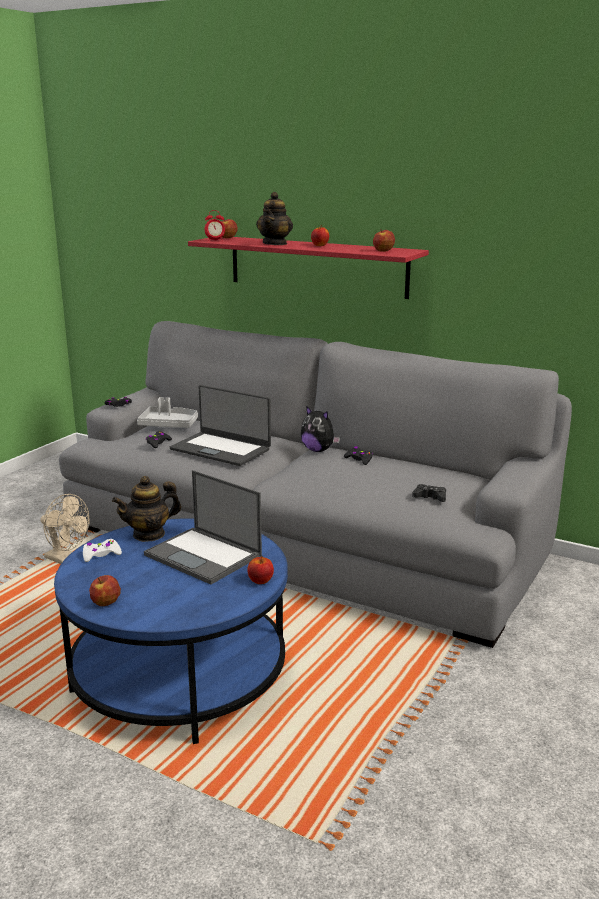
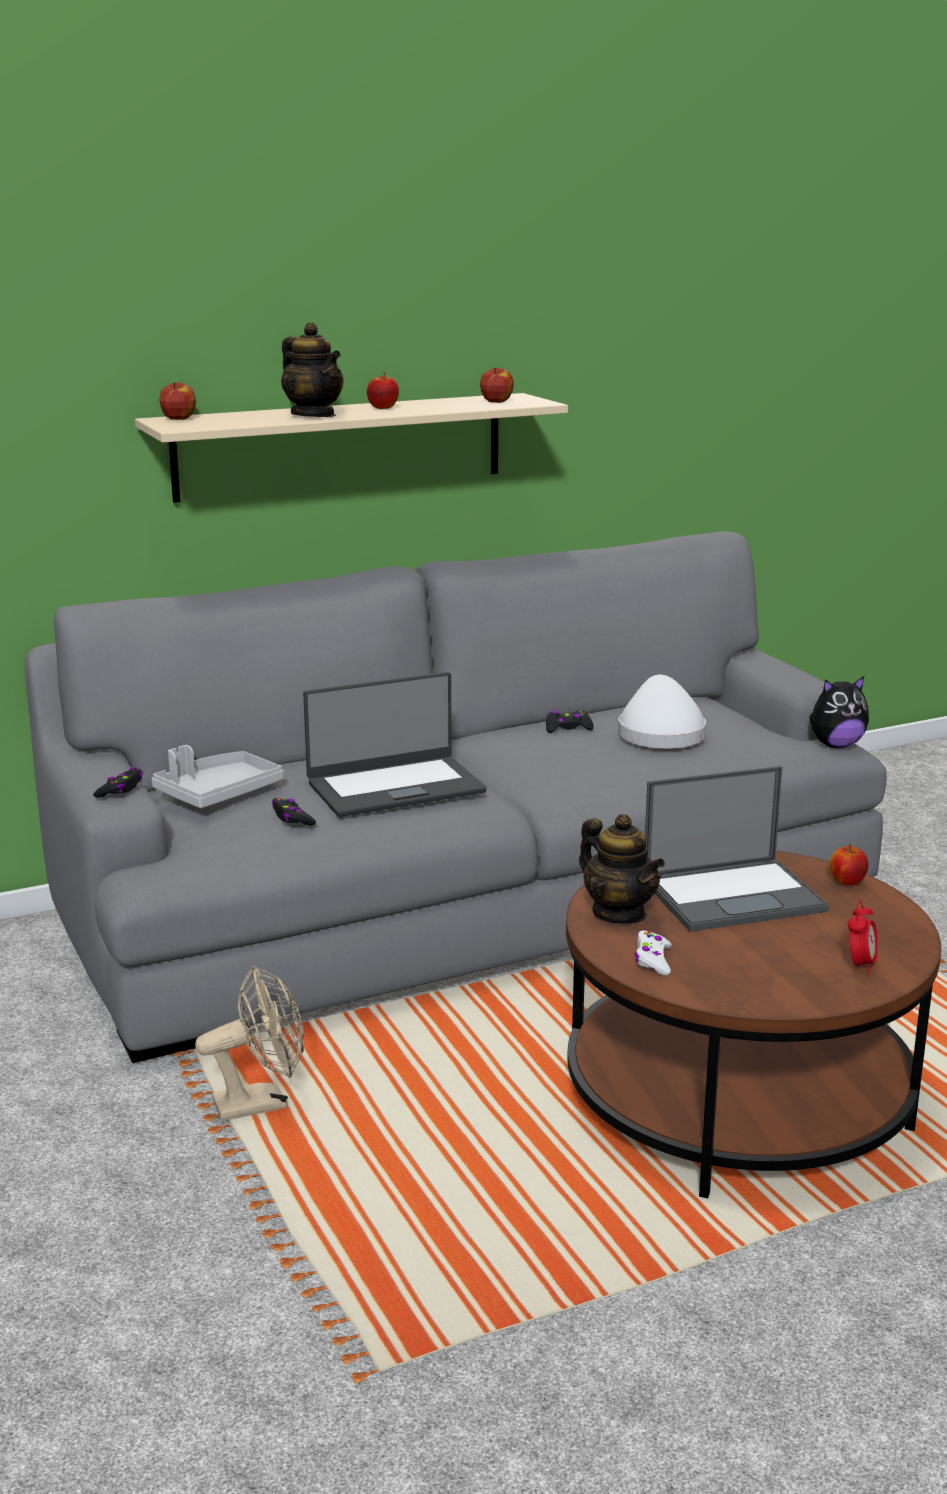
camera: 55 degrees left, 0 degrees up
(106, 602) = (818, 988): apple -> none
(149, 534) = (619, 913): teapot -> teapot turned 45 degrees counterclockwise
(179, 674) = (737, 1096): blue coffee table -> brown coffee table
(215, 240) = (199, 425): alarm clock -> alarm clock (860, 965)
(317, 266) = (341, 446): red shelf -> beige shelf
(318, 450) = (491, 739): plush toy -> plush toy (835, 745)
(389, 480) = (660, 733): none -> white hat
(430, 497) = (740, 731): black game controller -> none

